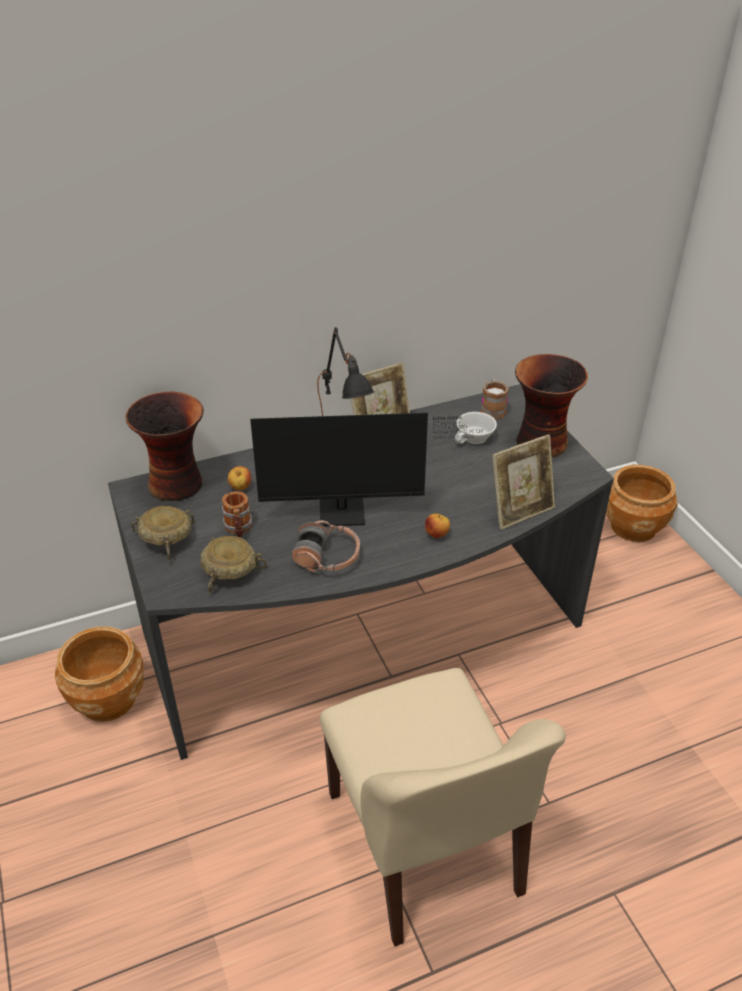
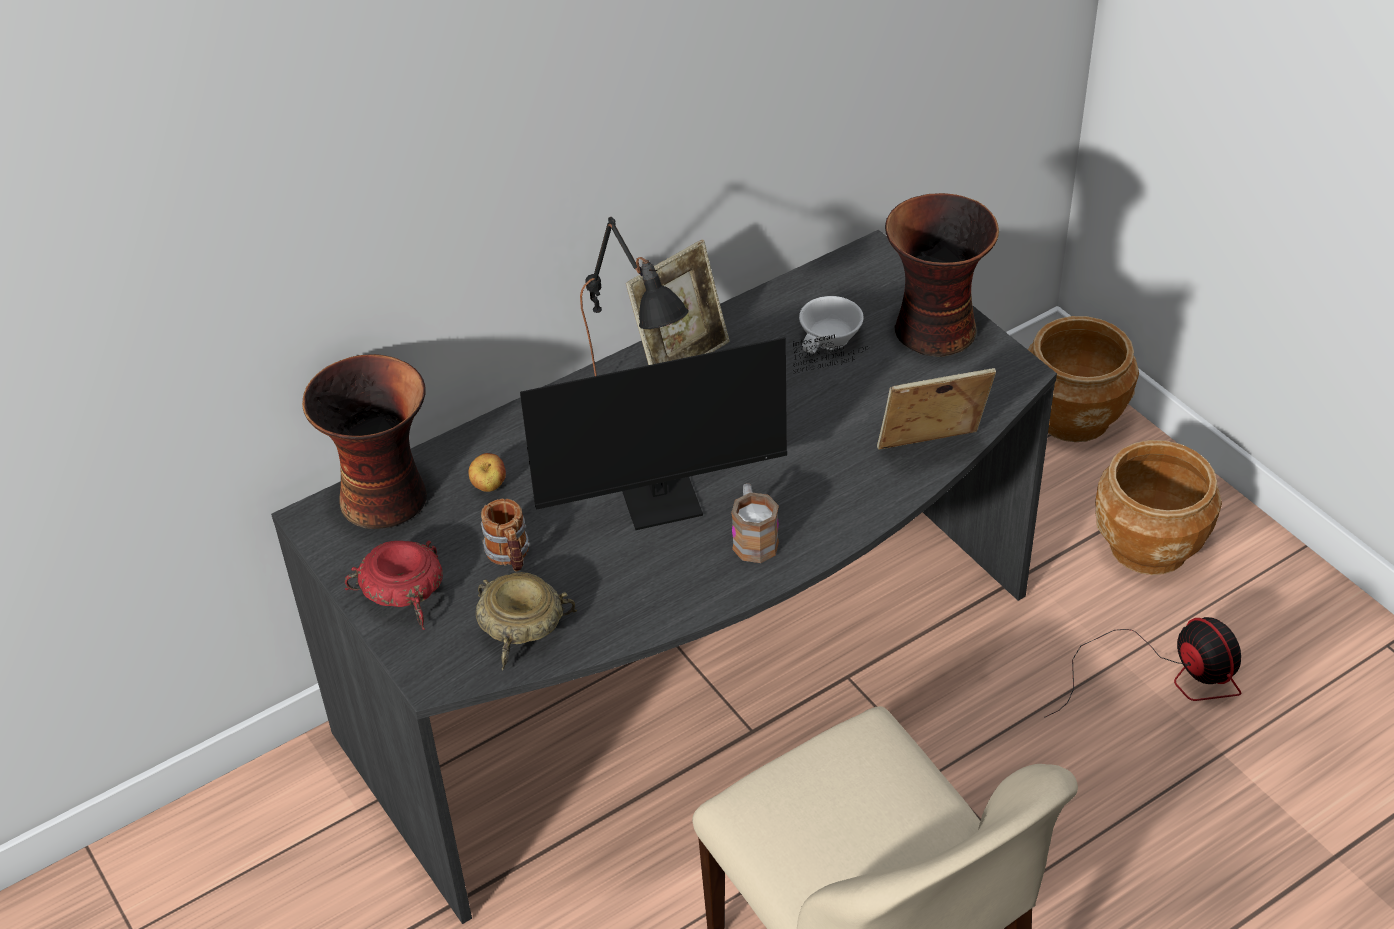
camera: 10 degrees left, 5 degrees up
(108, 699) = (314, 852): brown planter -> brown planter (1149, 545)
(166, 540) = (403, 595): beige bowl -> red bowl
(327, 557) = (661, 578): headphones -> none
(437, 535) = (816, 512): apple -> none
(493, 409) = (845, 282): mug -> mug (753, 538)
(520, 511) = (931, 452): picture frame -> picture frame turned 150 degrees counterclockwise
(661, 690) = (1163, 675): none -> fan

